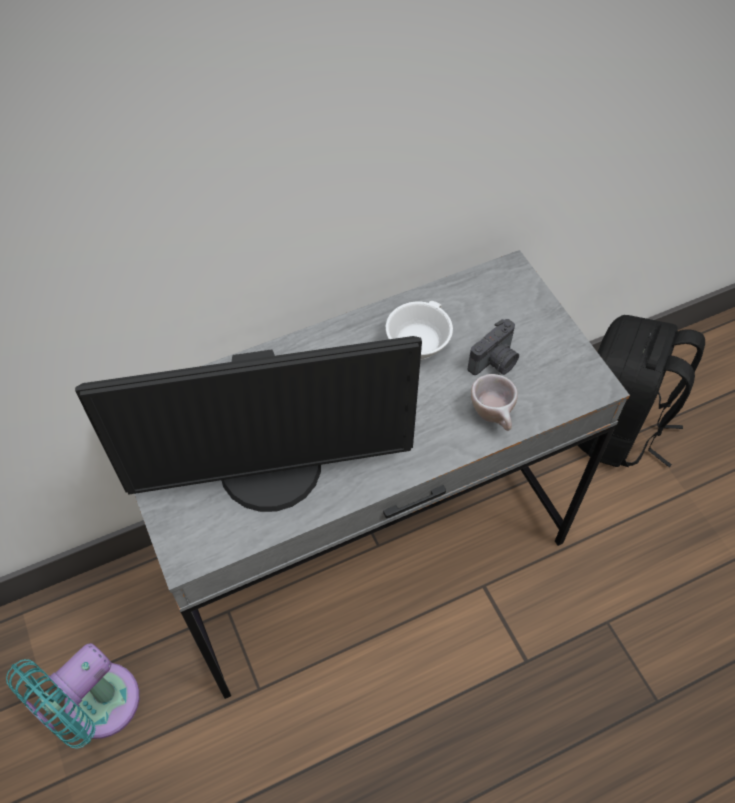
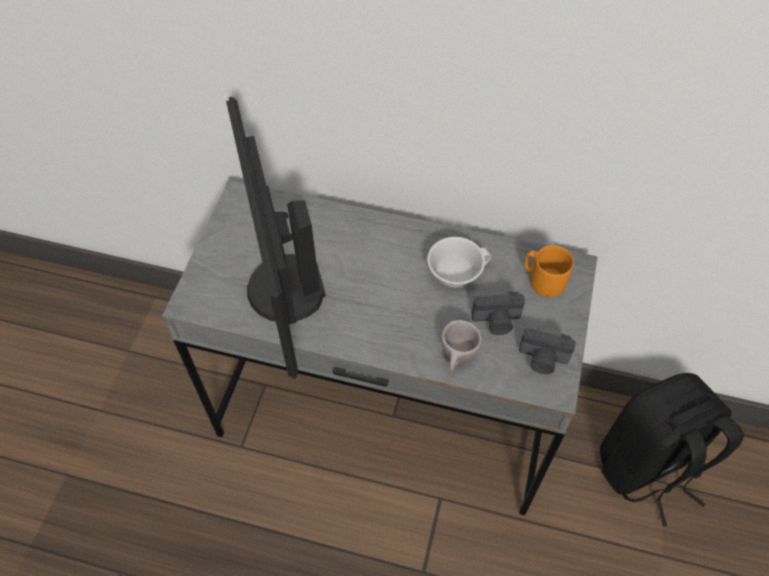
camera: 40 degrees right, 0 degrees up
(95, 707) = (146, 382): turquoise fan -> none
(271, 471) = (282, 289): monitor -> monitor turned 45 degrees clockwise
(497, 299) = (543, 280): none -> orange mug
(562, 368) = (542, 360): none -> camera

